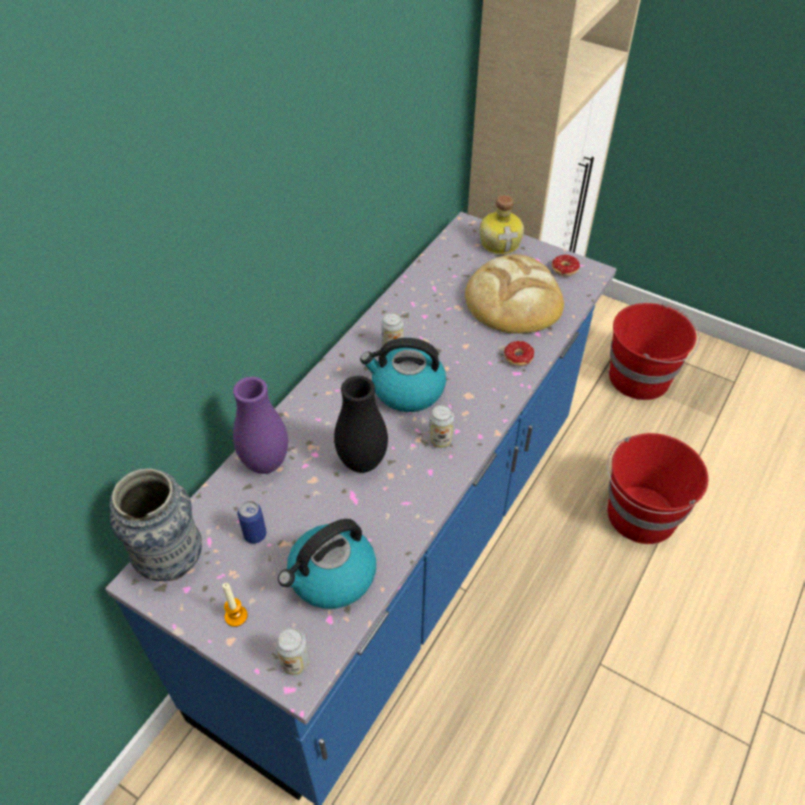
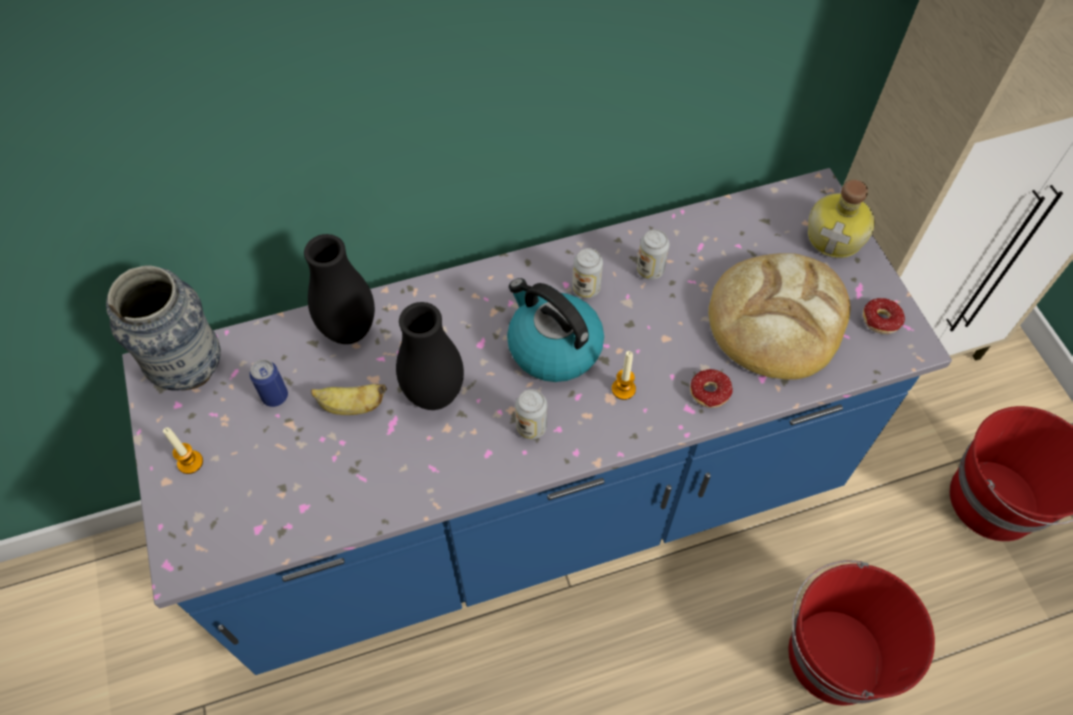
camera: 40 degrees right, 10 degrees up
(265, 463) = (349, 330): purple vase -> black vase
(295, 662) = (194, 545): can -> can (650, 270)
(315, 505) = (351, 406): none -> banana
(331, 577) = (297, 489): kettle -> none
(470, 386) = (623, 389): none -> candle

